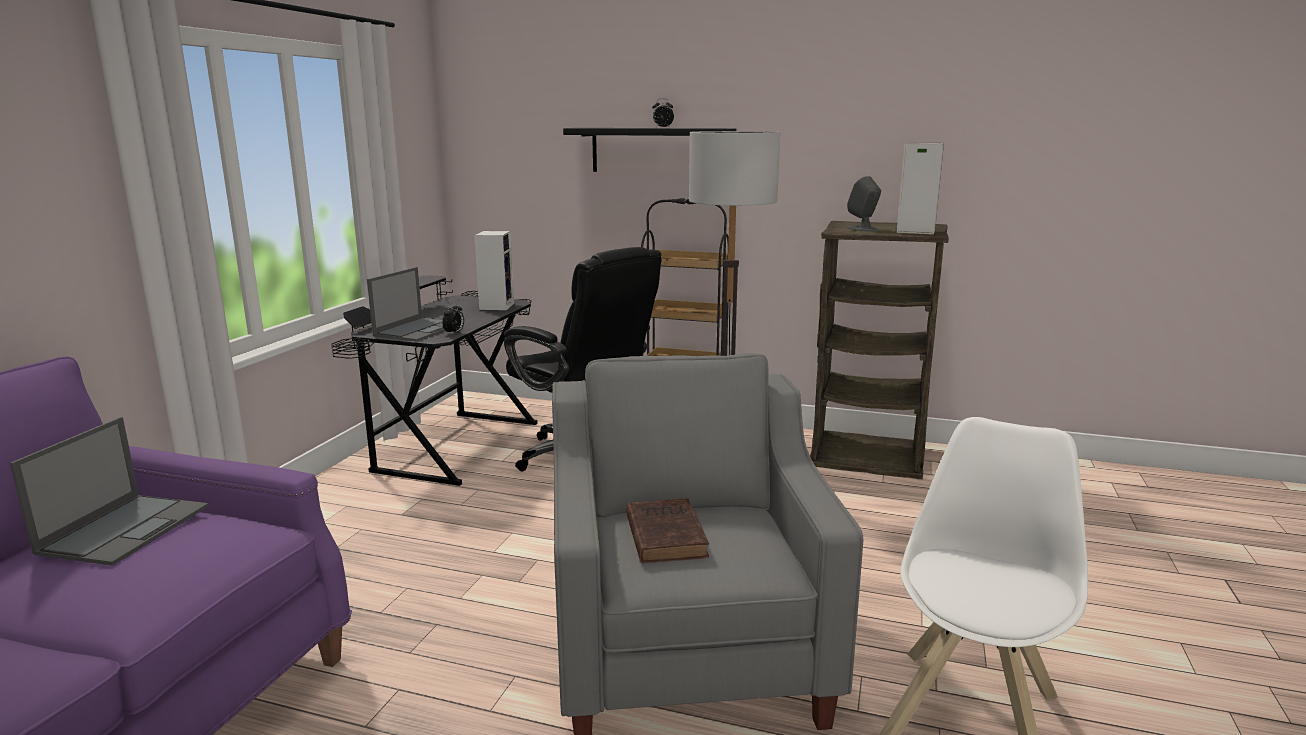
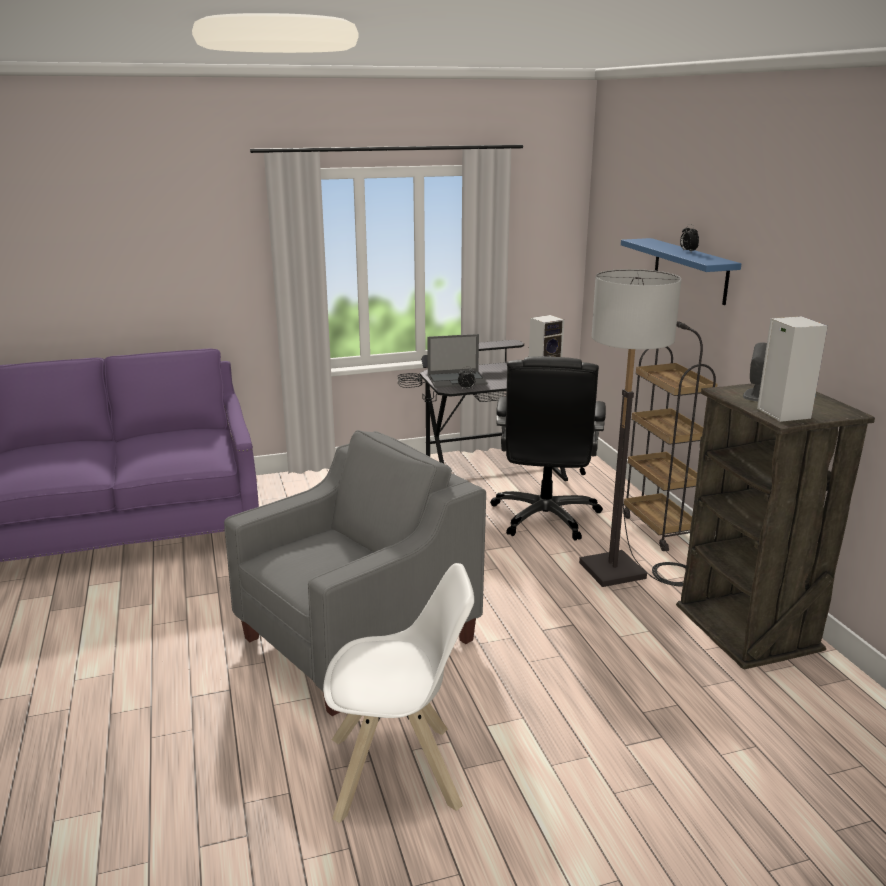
camera: 55 degrees right, 5 degrees up
(126, 528) = (185, 438): laptop -> none
(654, 150) = (690, 270): black shelf -> blue shelf
(665, 535) = (313, 548): brown book -> none

